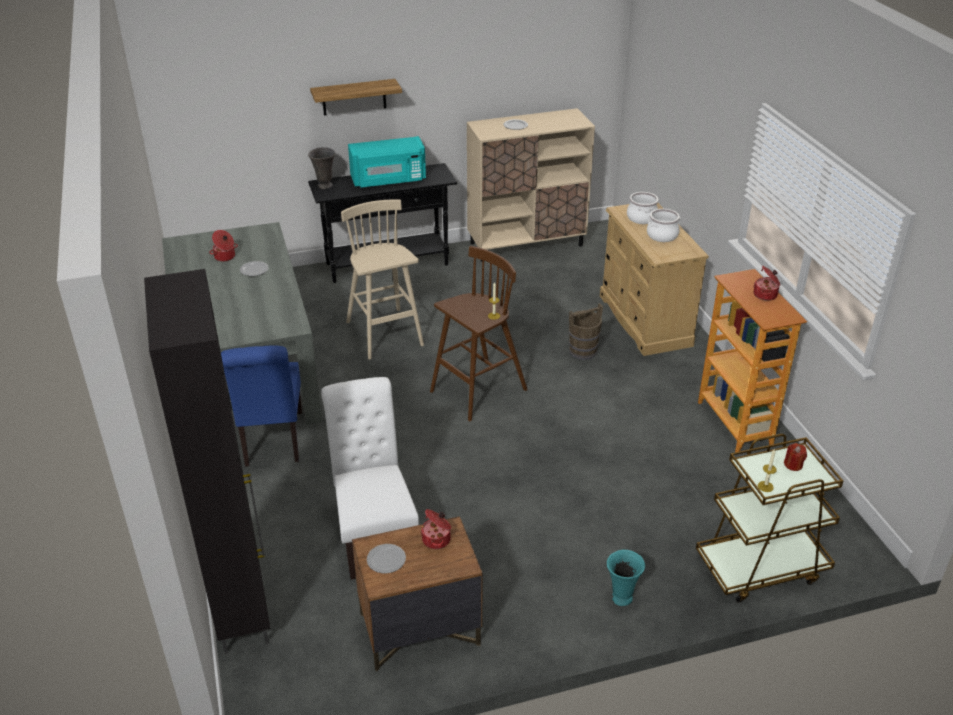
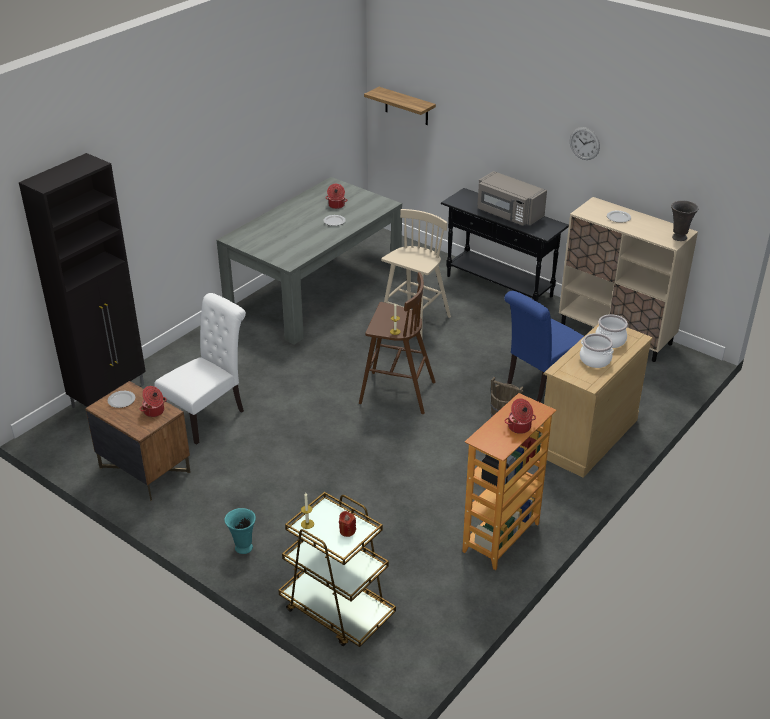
camera: 55 degrees right, 0 degrees up
(272, 442) = (256, 336): blue chair -> blue chair (539, 384)
(324, 186) = (464, 196): grey vase -> grey vase (678, 238)
(354, 97) = (507, 135): shelf -> shelf (406, 106)
(388, 180) = (508, 214): turquoise microwave -> grey microwave
(447, 70) = (584, 143): none -> wall clock

